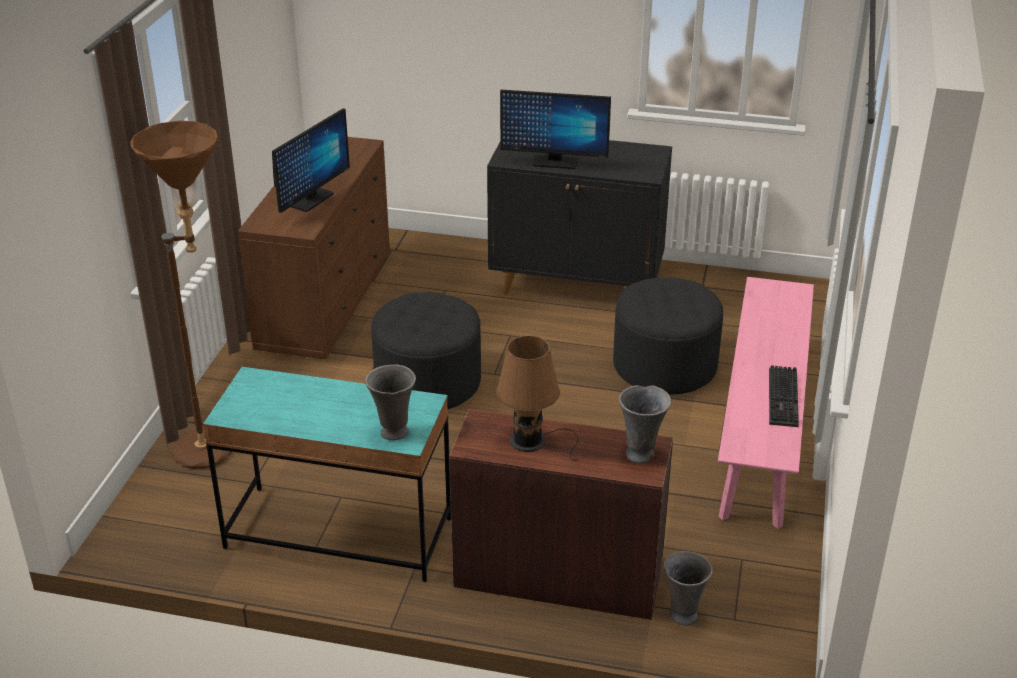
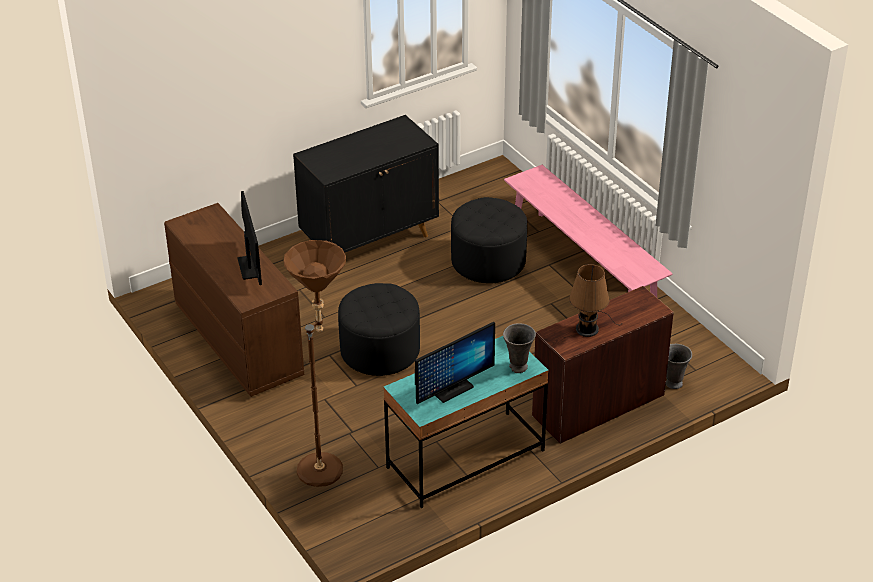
camera: 45 degrees left, 5 degrees up
(554, 162) = (359, 161): monitor -> monitor (452, 389)
(641, 454) = (643, 302): grey vase -> none
(785, 399) = (617, 239): keyboard -> none

